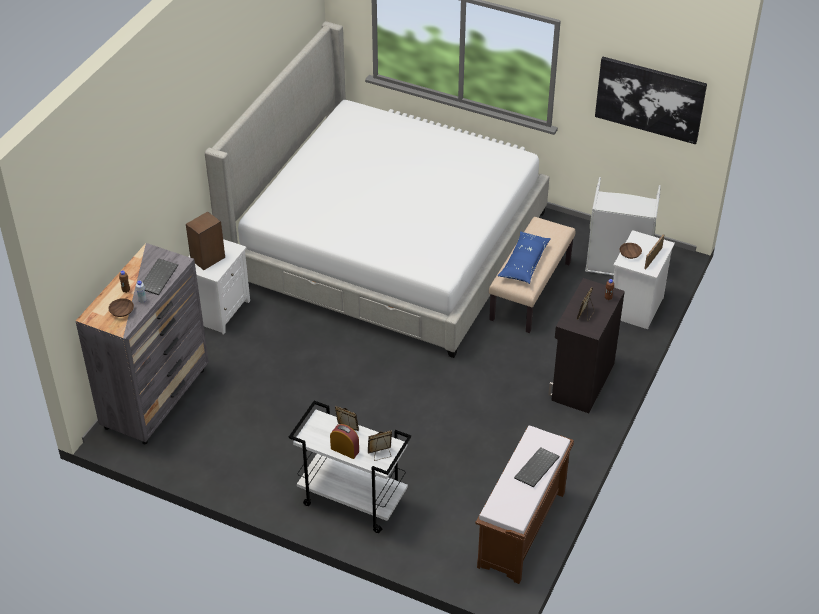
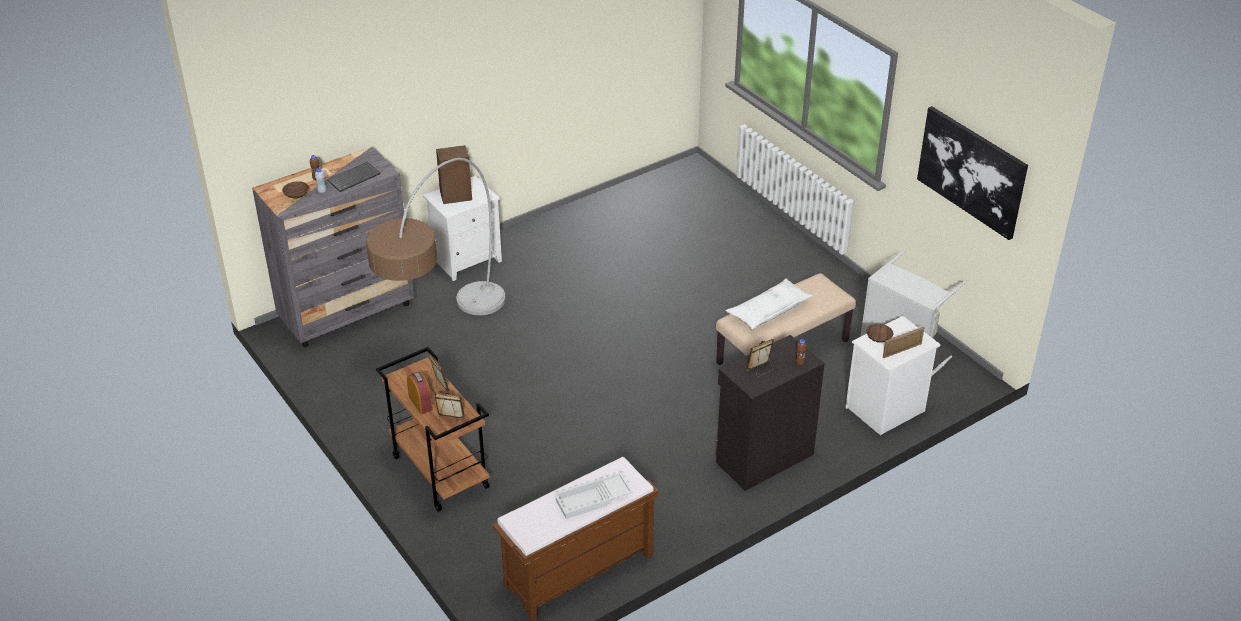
camera: 30 degrees right, 5 degrees down
(259, 387) = (443, 338): none -> floor lamp
(351, 501) = (439, 472): white cart -> brown cart
(387, 246) = (672, 259): bed -> none
(524, 263) = (768, 311): blue pillow -> white pillow
(537, 469) = (593, 500): keyboard -> white tray

